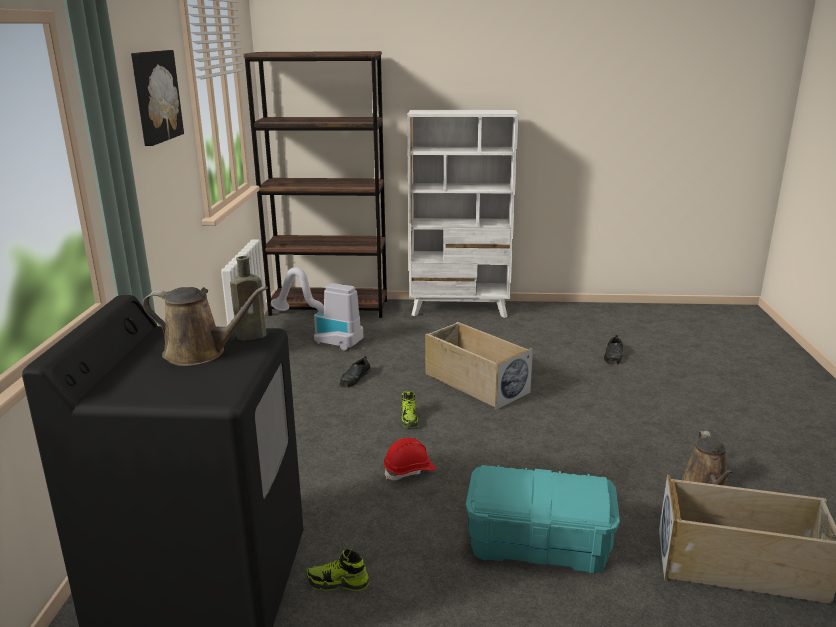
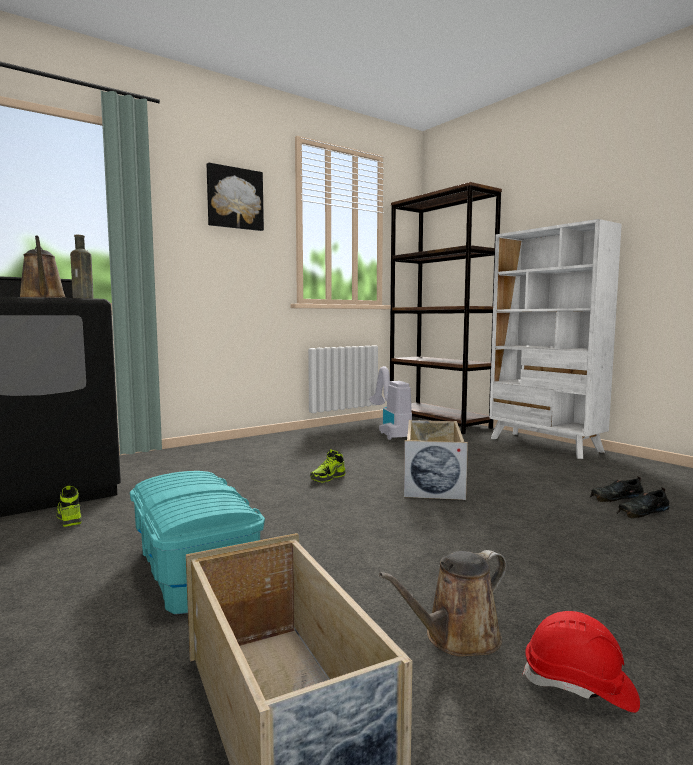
camera: 50 degrees right, 15 degrees down
(355, 378) = (355, 451): black shoe -> black shoe (616, 497)
(409, 471) = (249, 497): red hard hat -> red hard hat (579, 686)

